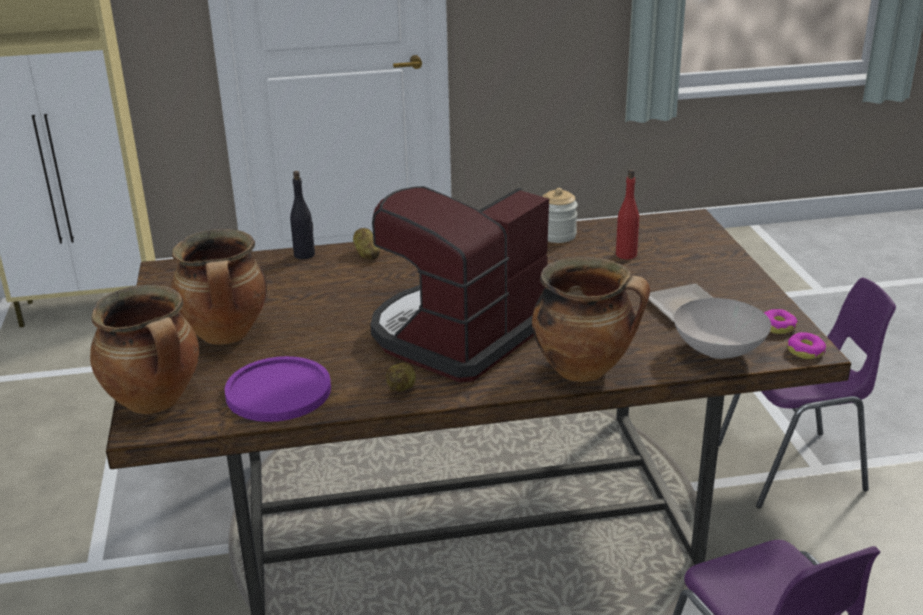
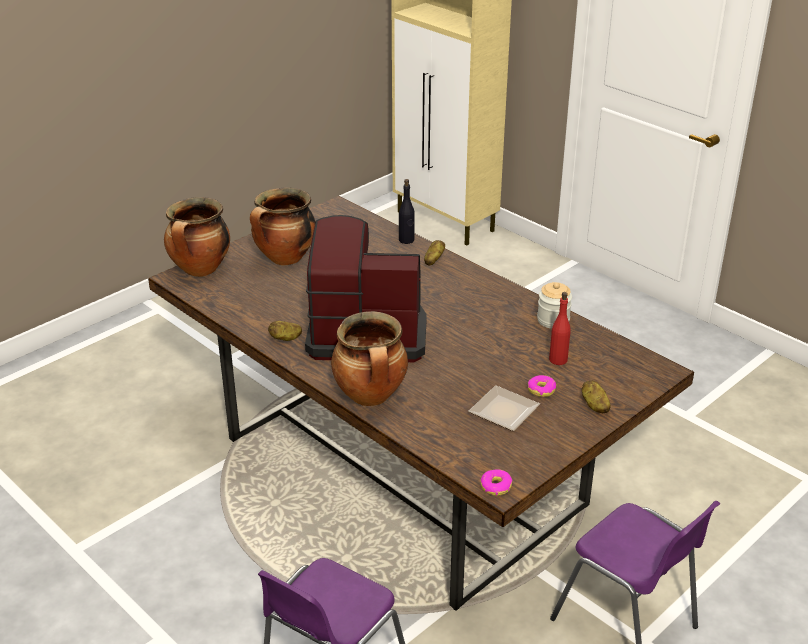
camera: 55 degrees right, 5 degrees up
(278, 391) = (243, 301): purple plate -> none
(716, 263) = (594, 405): none -> potato
(720, 351) = (454, 446): white bowl -> none
(777, 327) = (520, 463): donut -> donut (541, 390)

